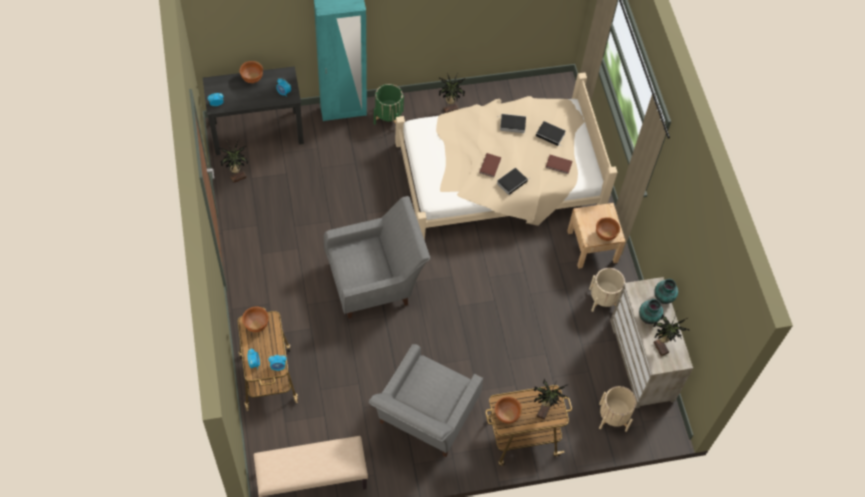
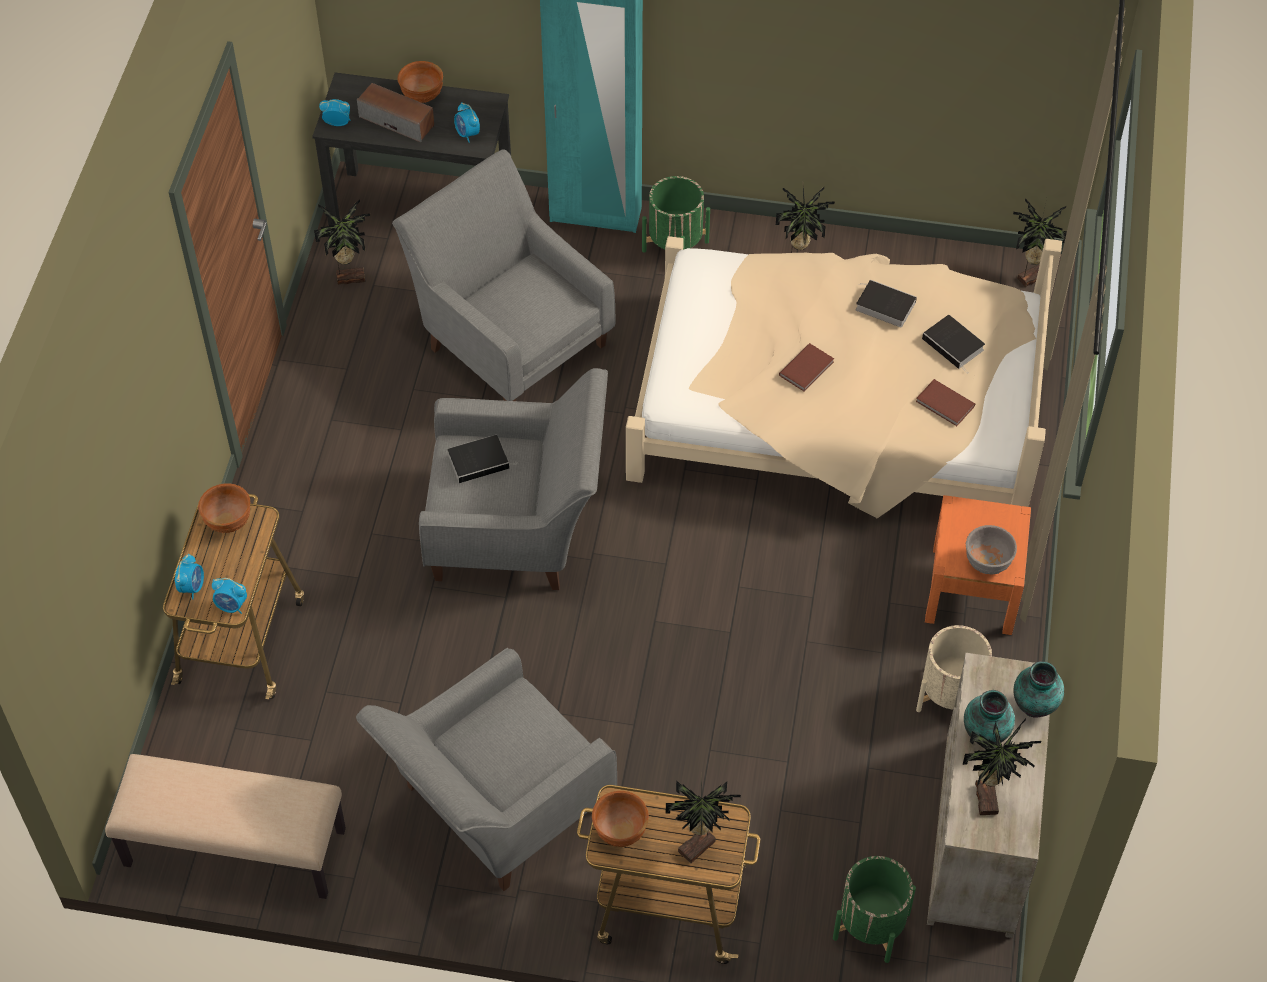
camera: 25 degrees right, 5 degrees down
(246, 95) = (397, 121): none -> speaker
(330, 186) = (510, 339): none -> grey armchair
(512, 182) = (837, 409): book -> book (480, 460)
(556, 87) = (1030, 276): none -> potted plant
(592, 246) = (972, 589): beige nightstand -> orange nightstand
(605, 234) = (987, 562): brown bowl -> grey bowl
(613, 417) = (871, 926): beige planter -> green planter

